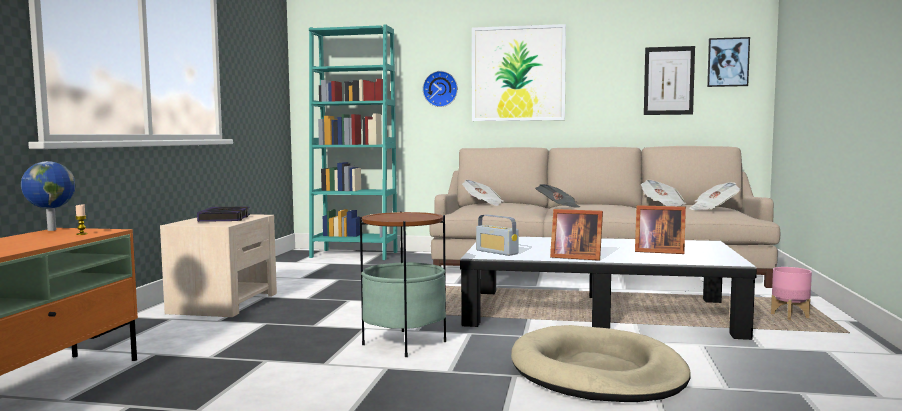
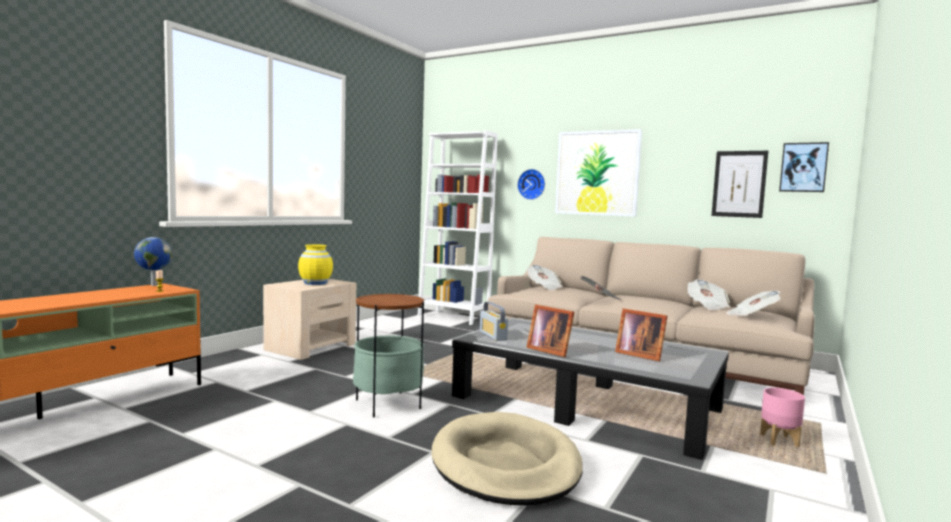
camera: 20 degrees right, 0 degrees up
(225, 218) = (315, 283): book -> yellow vase
(354, 254) = (453, 317): turquoise bookcase -> white bookcase

